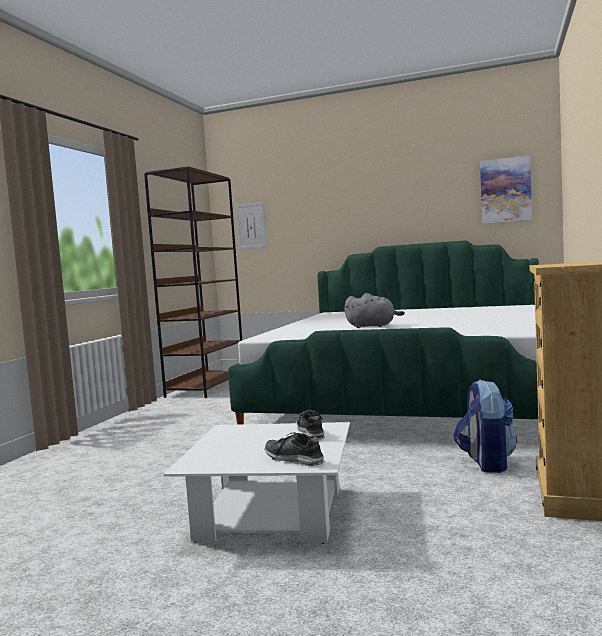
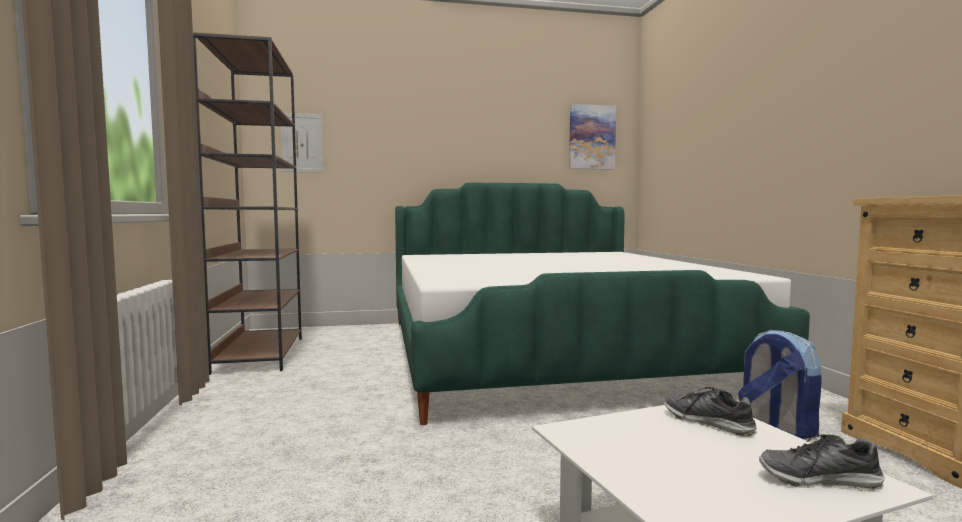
camera: 30 degrees left, 0 degrees up
(373, 326) = (543, 270): grey plush toy -> none

